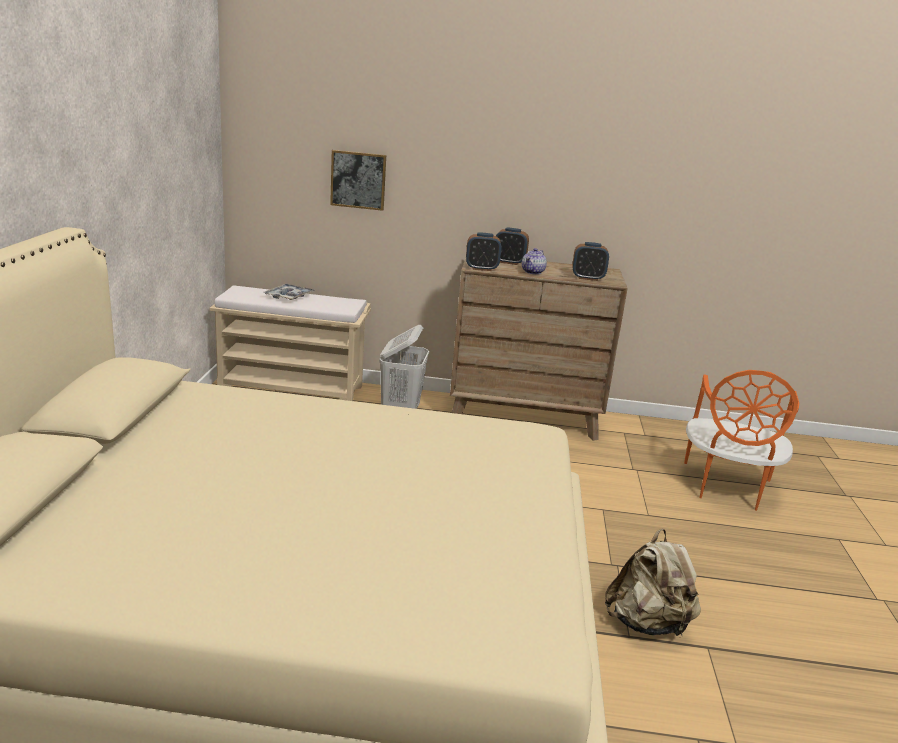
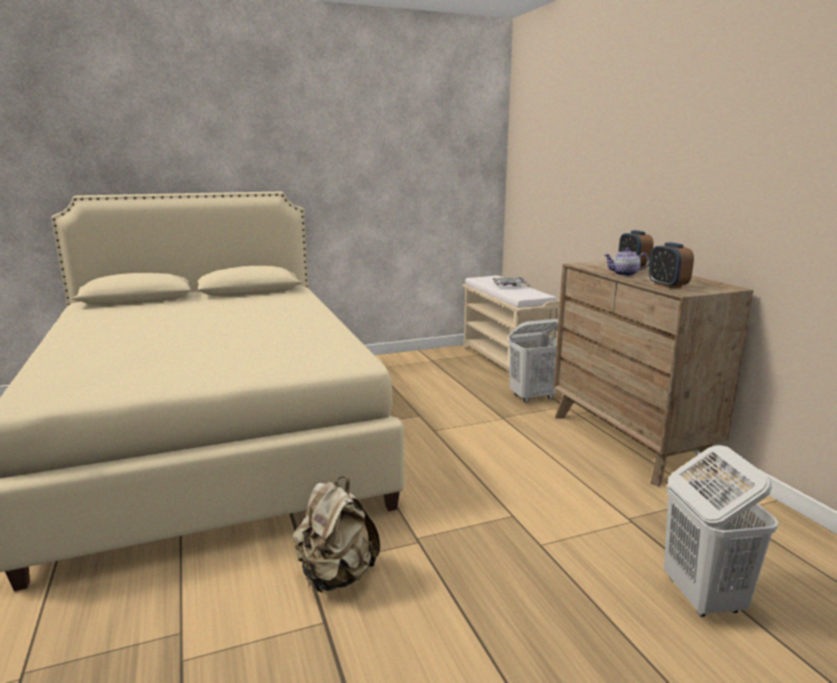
camera: 65 degrees right, 5 degrees down
(358, 180) = (564, 190): picture -> none
(481, 268) = (584, 265): alarm clock -> none
(726, 487) = (702, 596): orange chair -> white laundry basket

